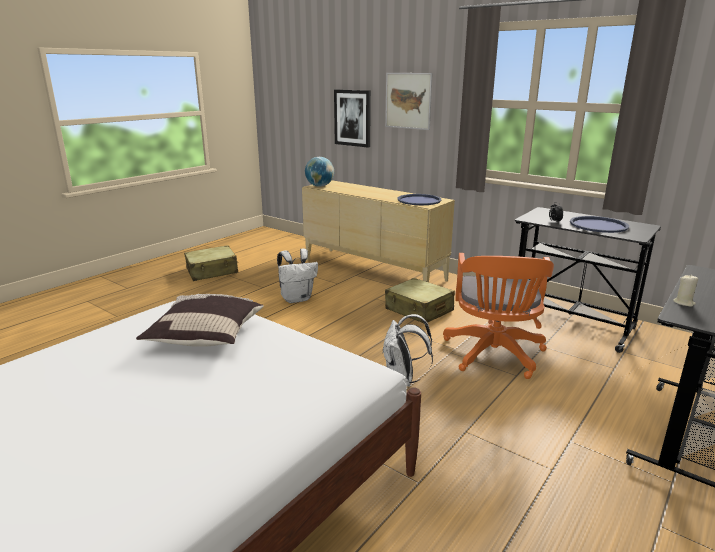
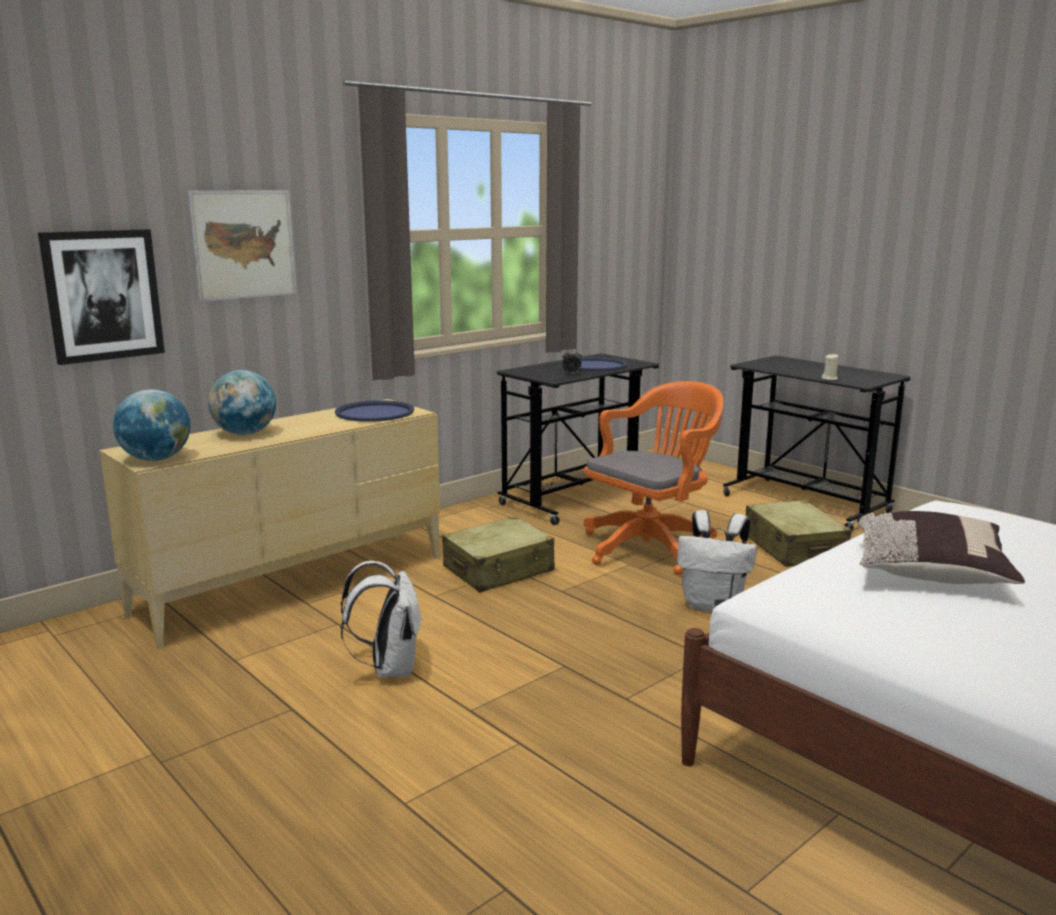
camera: 80 degrees left, 5 degrees down
(212, 271) = (97, 794): beige suitcase -> beige suitcase (793, 548)
(364, 190) = (245, 434): none -> globe
(494, 356) = (652, 546): orange office chair -> orange office chair turned 60 degrees counterclockwise

